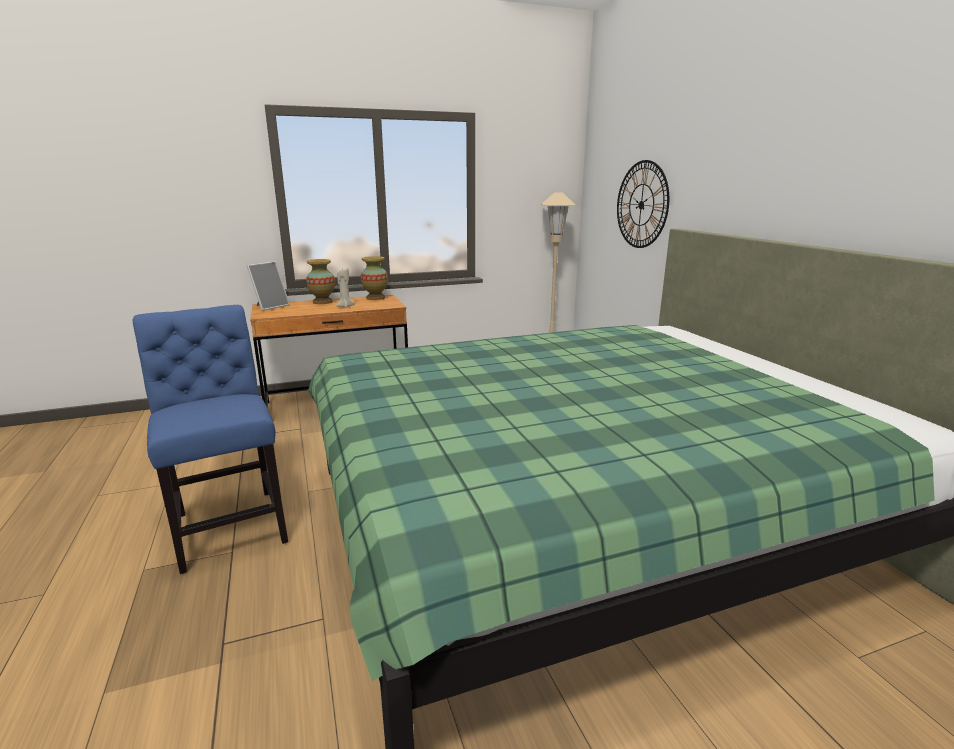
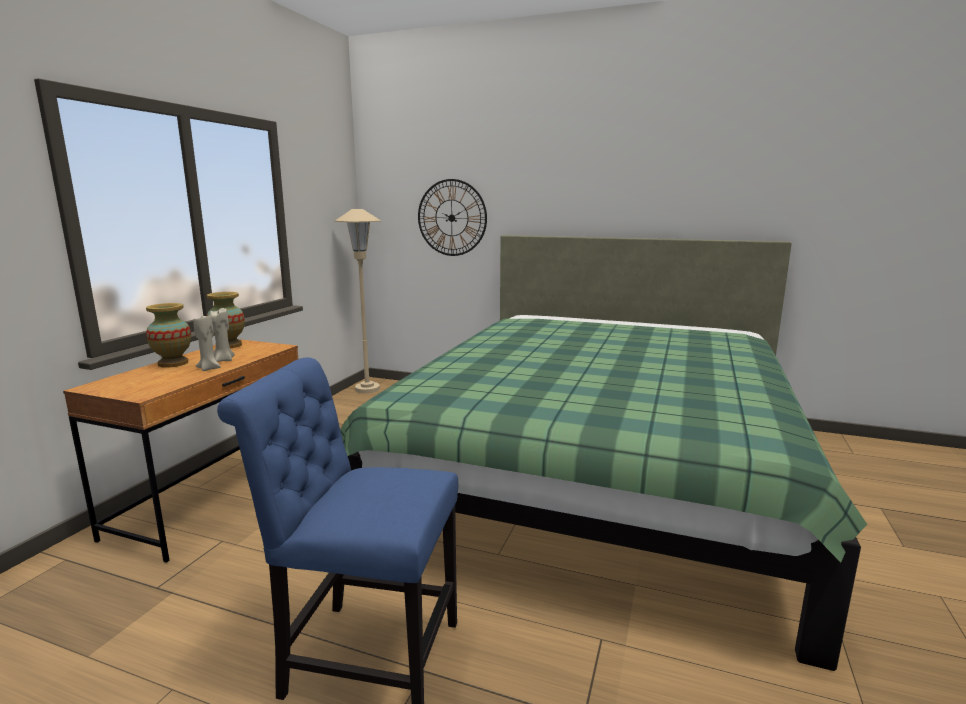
camera: 50 degrees left, 5 degrees down
(270, 306) = (110, 385): picture frame -> none
(325, 309) = (209, 368): none -> beige candle

